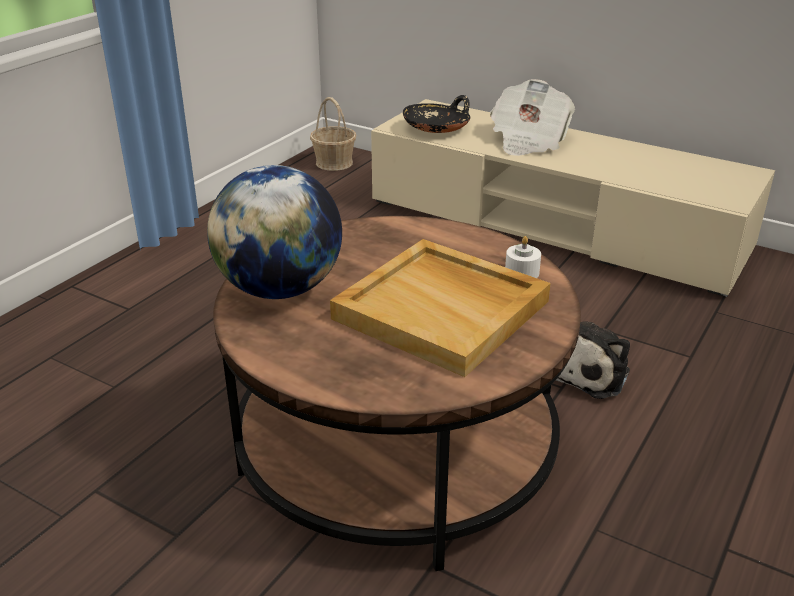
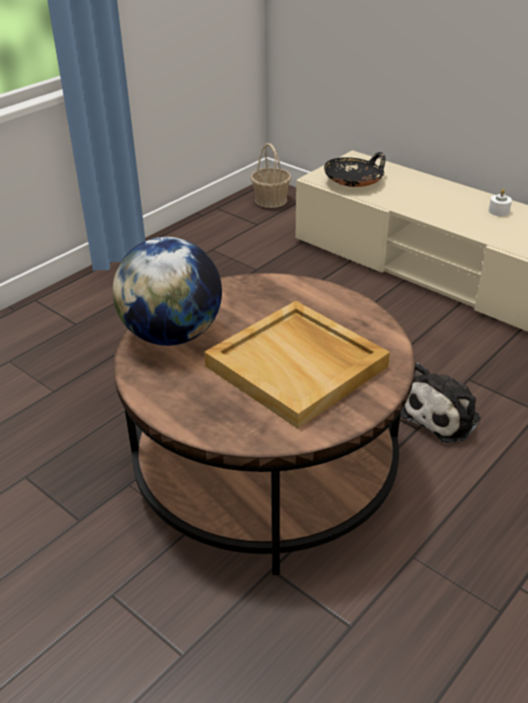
camera: 10 degrees right, 5 degrees up
(522, 272) = (374, 337): white candle -> white candle (499, 211)
(528, 140) = (432, 199): newspaper -> none

